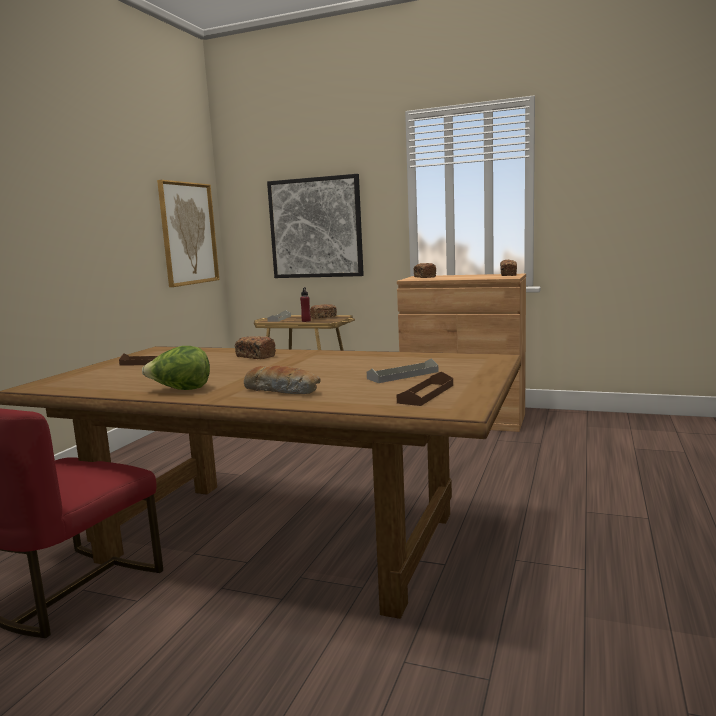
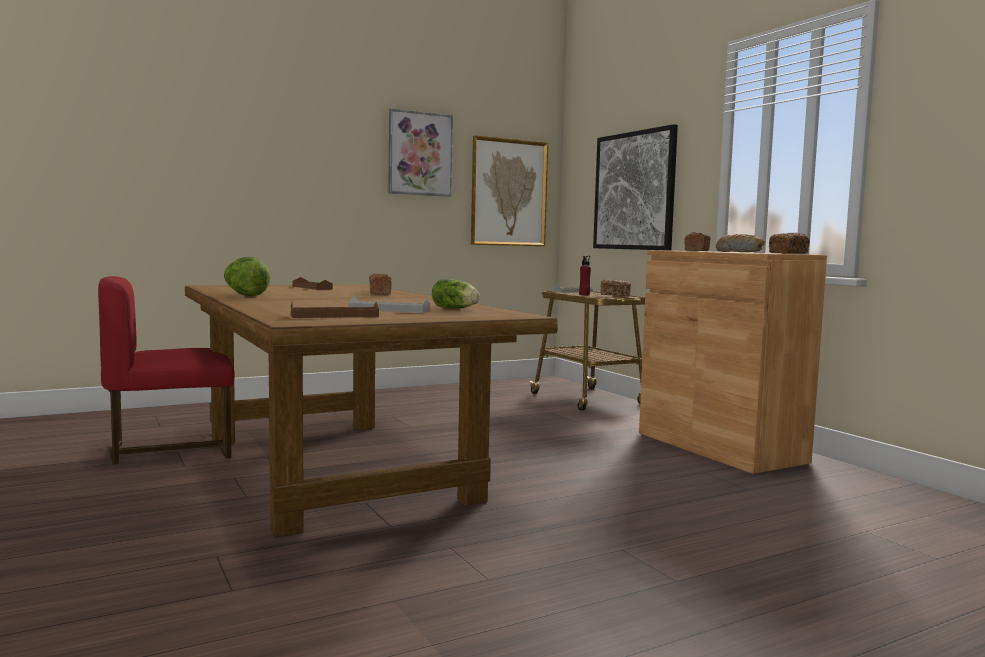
camera: 40 degrees right, 5 degrees down
(119, 200) = (419, 154): none -> picture
(283, 390) = (282, 303): bread -> bread (740, 252)
(421, 361) = (456, 308): none -> lettuce

